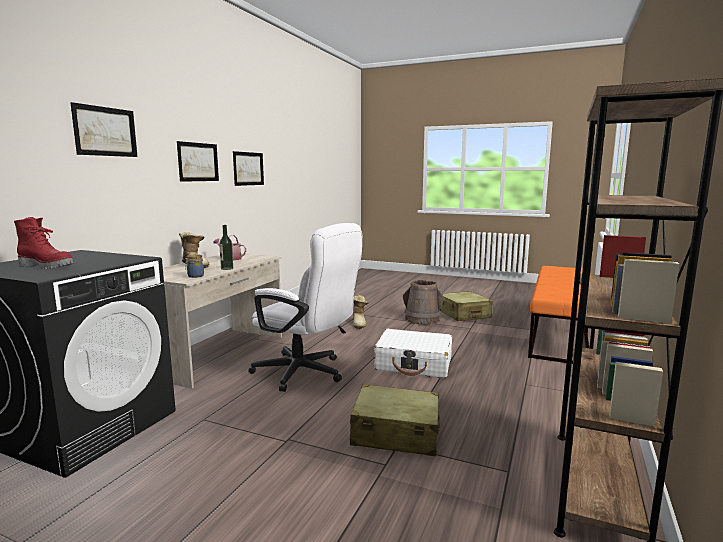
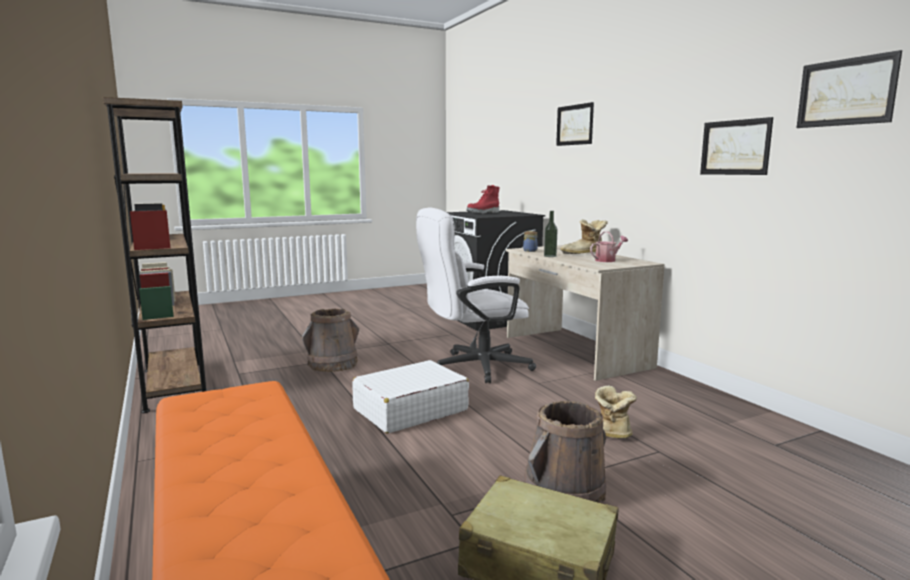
camera: 130 degrees right, 0 degrees up
(198, 162) = (650, 143): picture -> picture (846, 92)
(395, 433) = (333, 364): beige suitcase -> brown bucket

